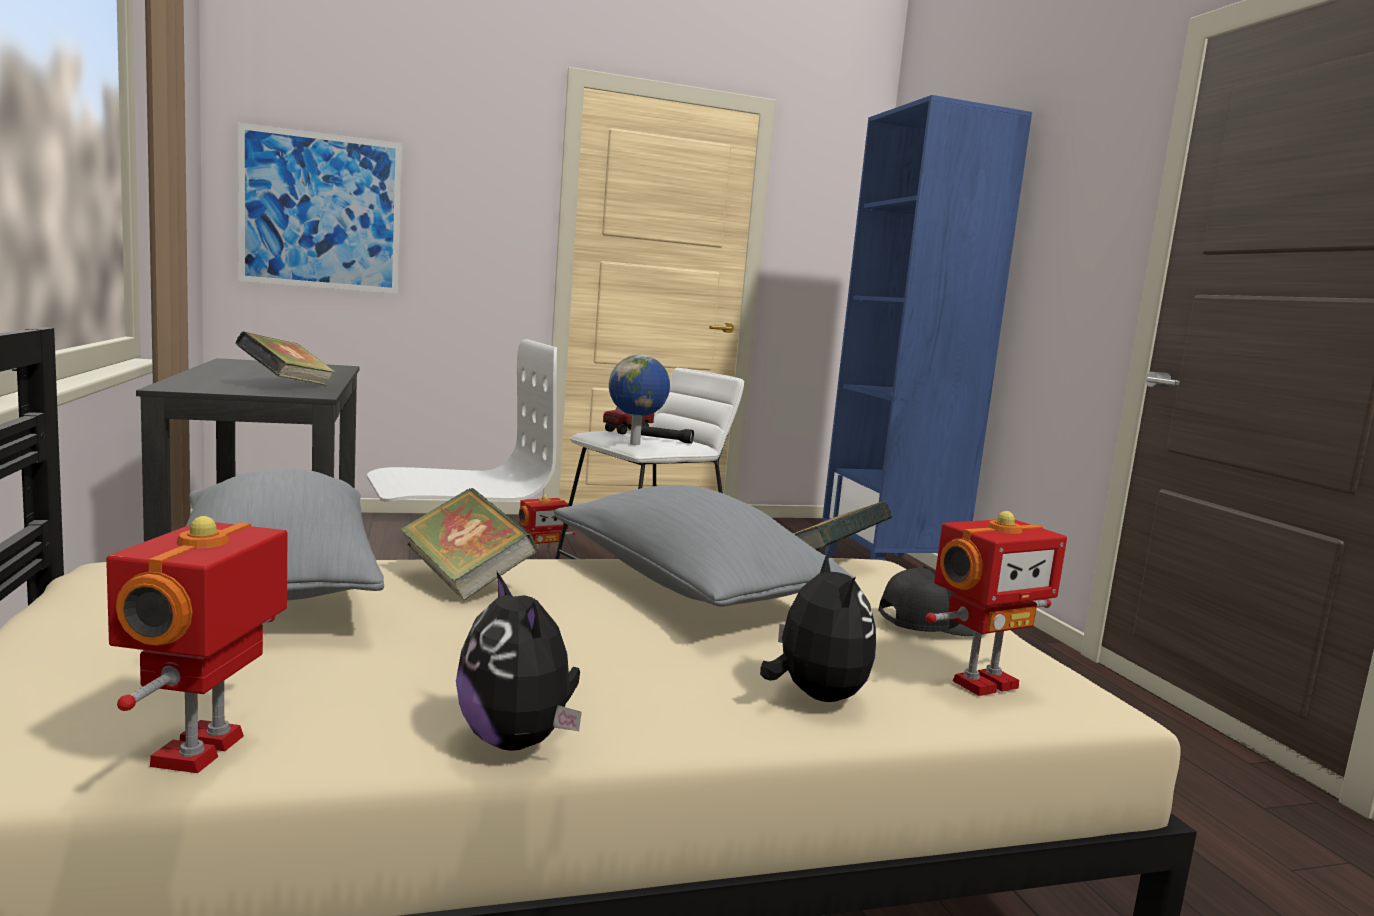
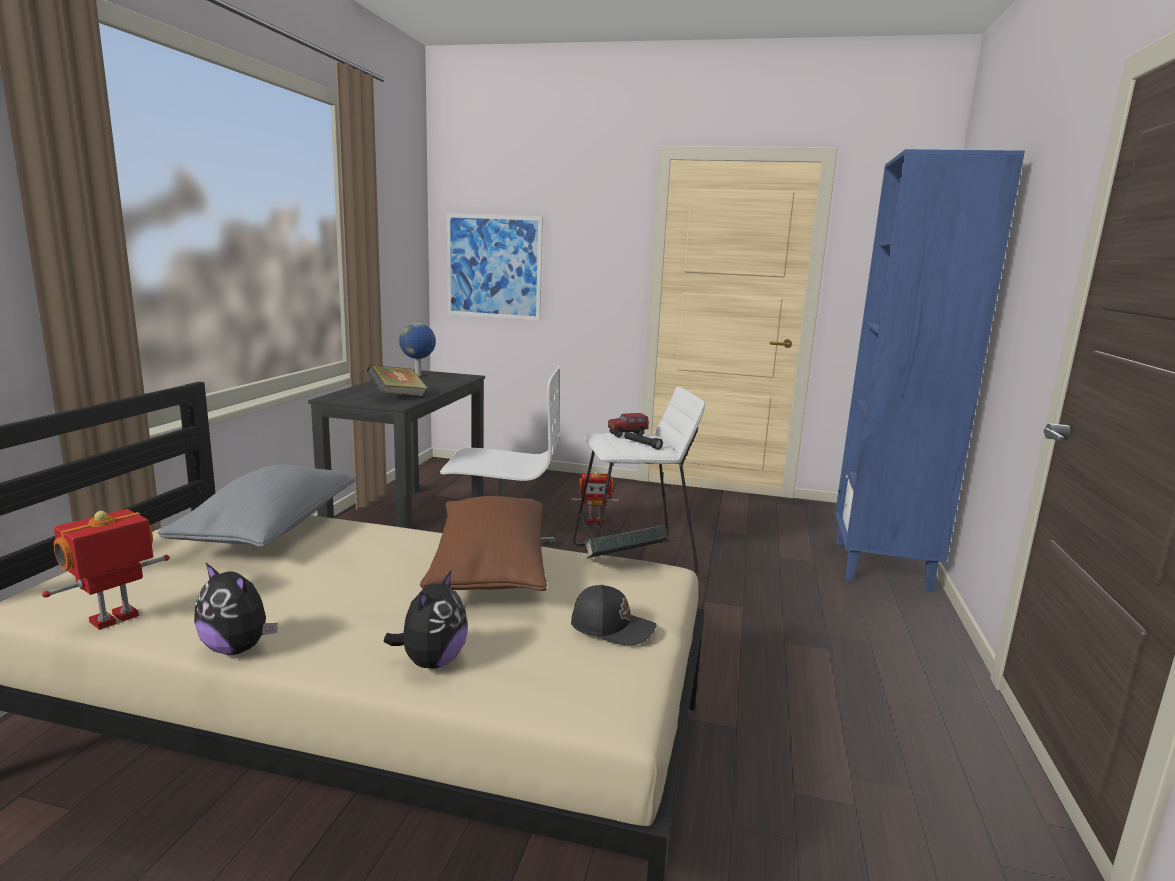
camera: 30 degrees right, 5 degrees up
(465, 579) = (363, 542): book -> none
(518, 741) = (238, 648): plush toy -> plush toy turned 60 degrees counterclockwise
(636, 444) = (611, 447): globe -> globe (418, 375)
(687, 587) = (489, 568): grey pillow -> brown pillow
(981, 682) = (559, 681): toy robot -> none

